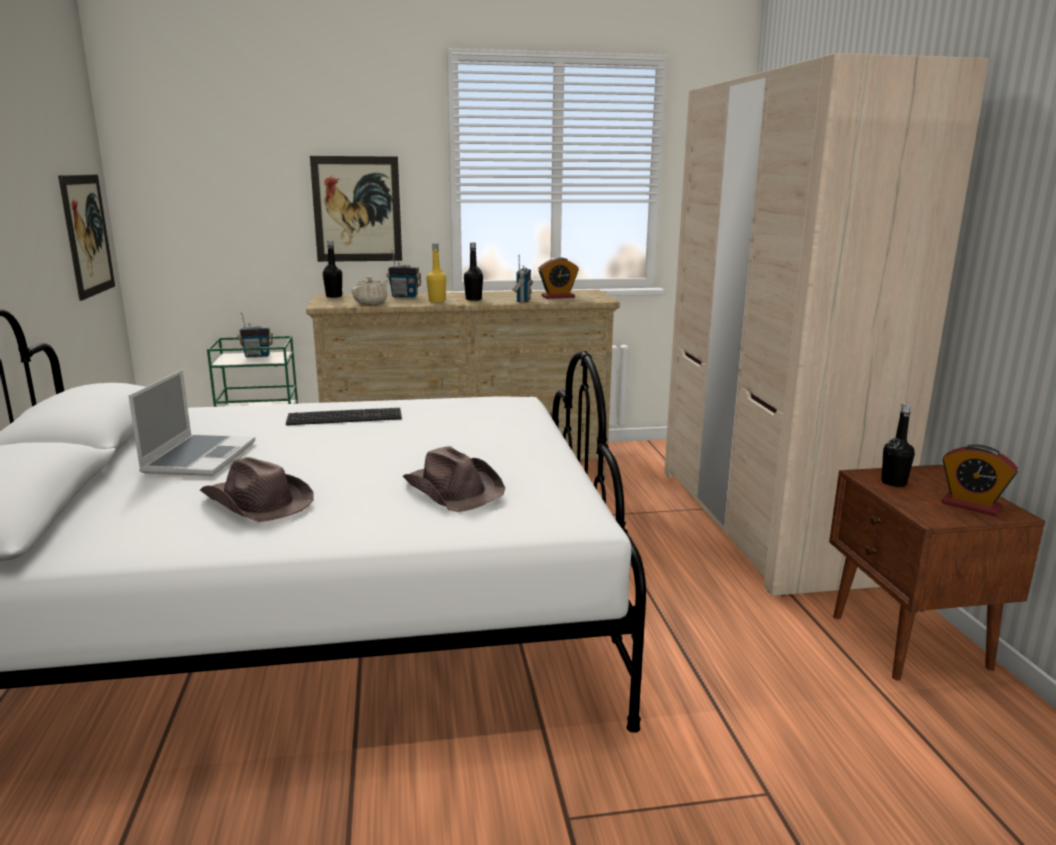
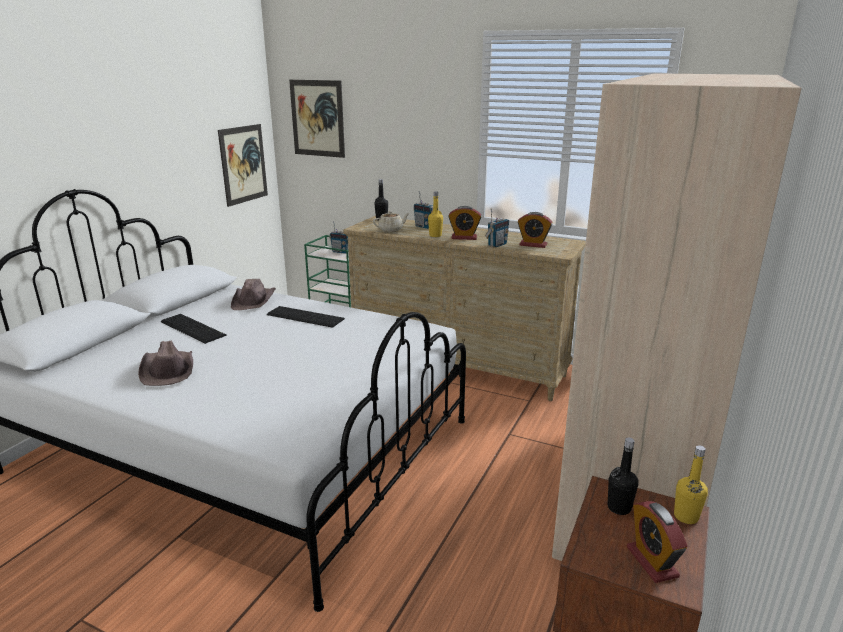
camera: 35 degrees right, 5 degrees up
(199, 457) = (193, 328): laptop -> keyboard
(357, 209) = (413, 155): picture -> picture (317, 118)
(453, 489) = (269, 395): brown hat -> brown hat (254, 300)
(473, 299) = (464, 237): black bottle -> alarm clock
(940, 474) = (686, 516): none -> yellow bottle

